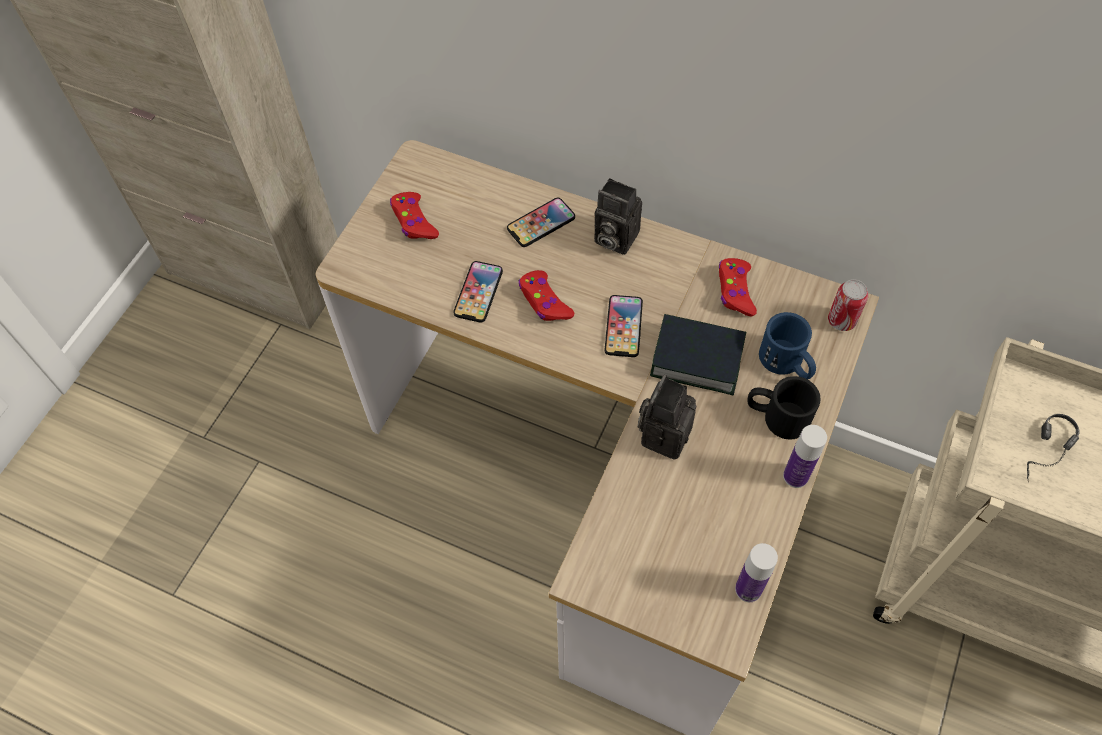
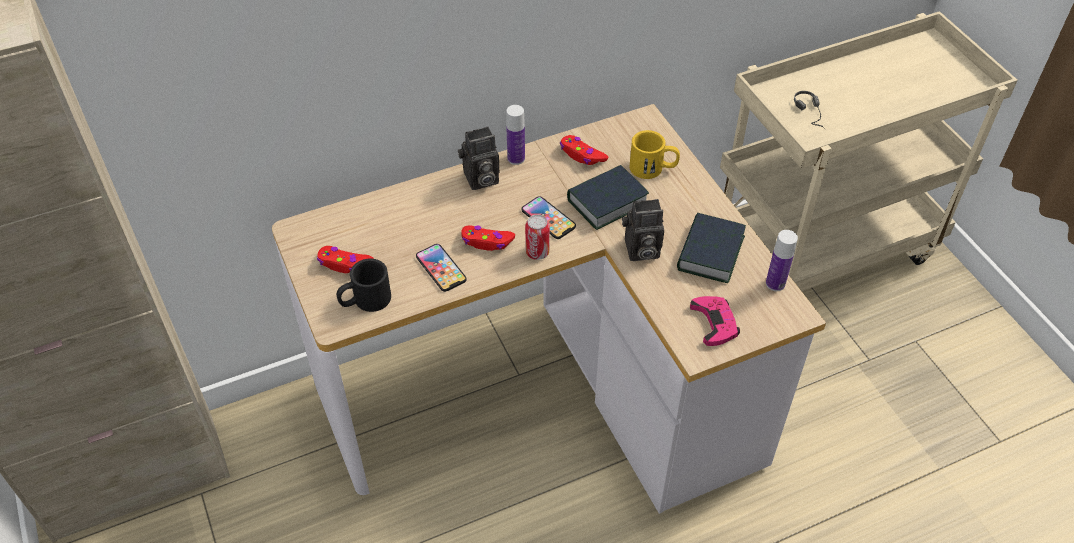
camera: 50 degrees left, 10 degrees down
(541, 223) = (427, 204): phone -> none
(637, 568) = (714, 323): none -> pink game controller
(663, 433) = (640, 251): camera -> camera turned 75 degrees counterclockwise
(726, 497) = (710, 253): none -> book
(777, 416) = (682, 196): black mug -> black mug (365, 301)
(787, 363) = (653, 168): blue mug -> yellow mug
(795, 476) = (727, 215): bottle -> bottle (516, 158)
(841, 320) = (651, 128): can -> can (537, 252)

